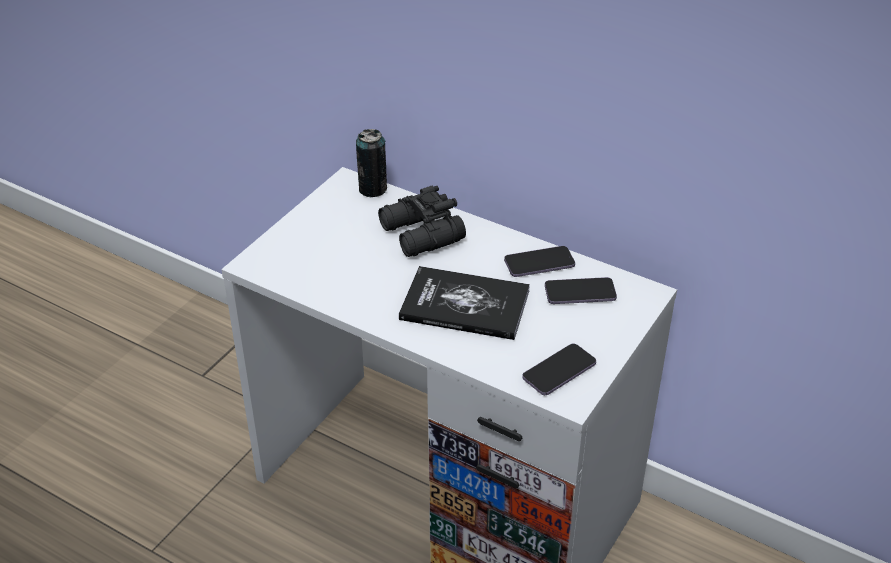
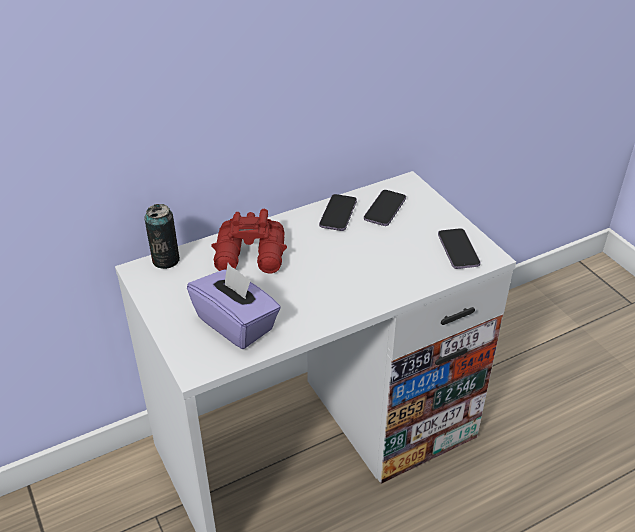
camera: 60 degrees left, 0 degrees up
(322, 263) = (236, 323): none -> purple tissue box
(420, 235) = (251, 257): black binoculars -> red binoculars
(465, 305) = (355, 266): book -> none

